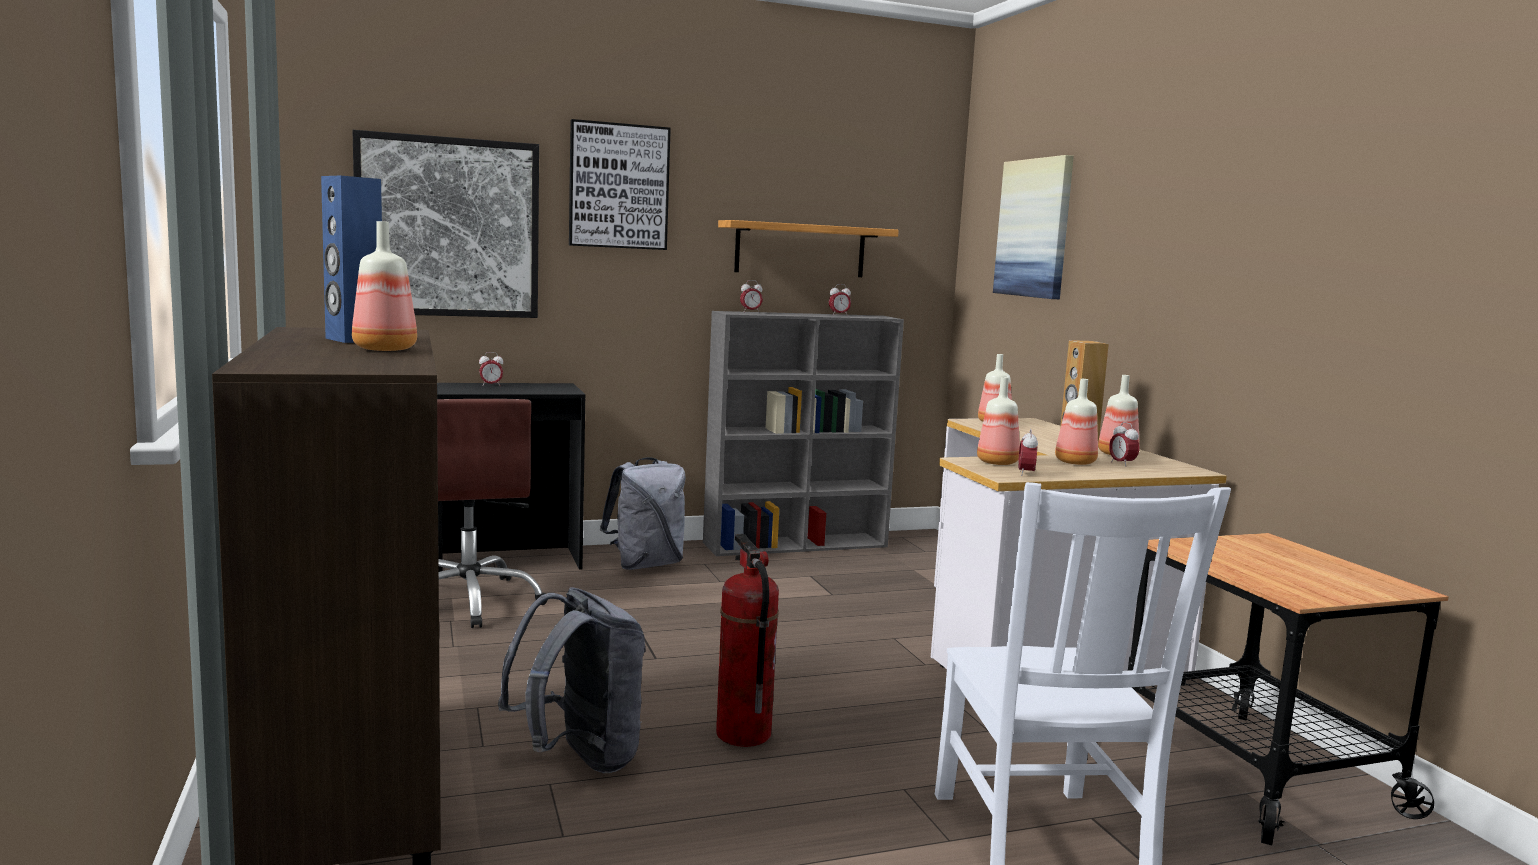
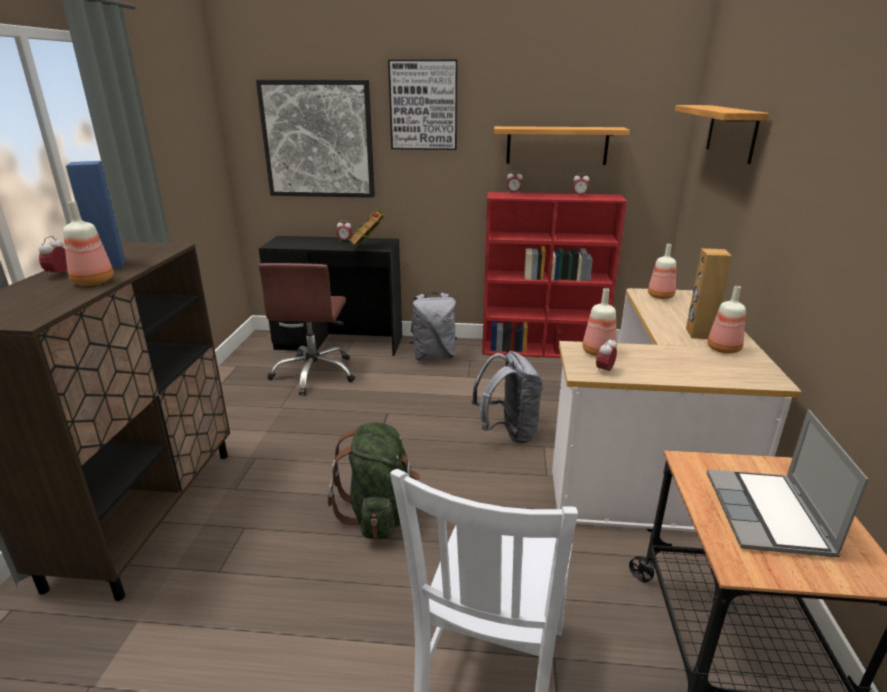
camera: 25 degrees right, 15 degrees up
(542, 390) = (368, 247): none -> book
(579, 759) = (274, 511): grey backpack -> grey backpack (508, 433)
(743, 734) = (379, 513): fire extinguisher -> green backpack
(797, 544) = (543, 350): grey bookcase -> red bookcase
(1034, 228) = (731, 132): picture -> shelf
(1073, 462) = (668, 357): bottle -> none
(1122, 464) = (711, 364): alarm clock -> alarm clock (59, 275)
(1283, 567) = (769, 515): none -> laptop

